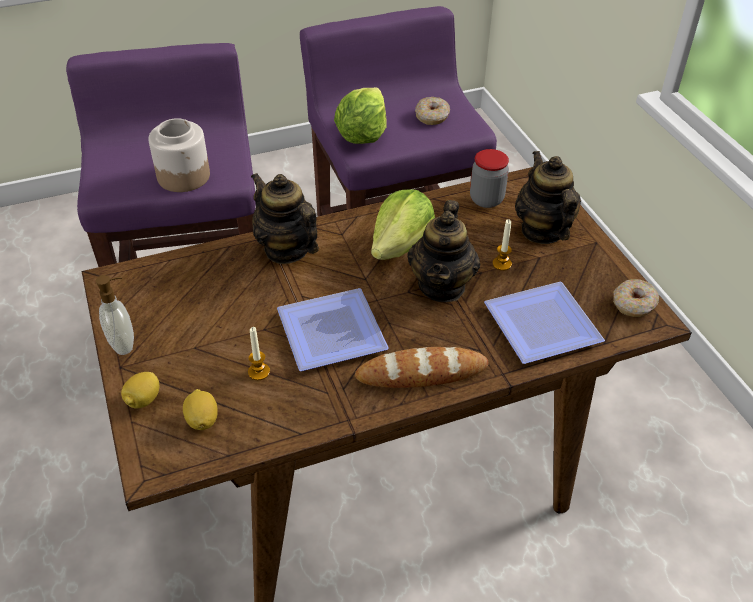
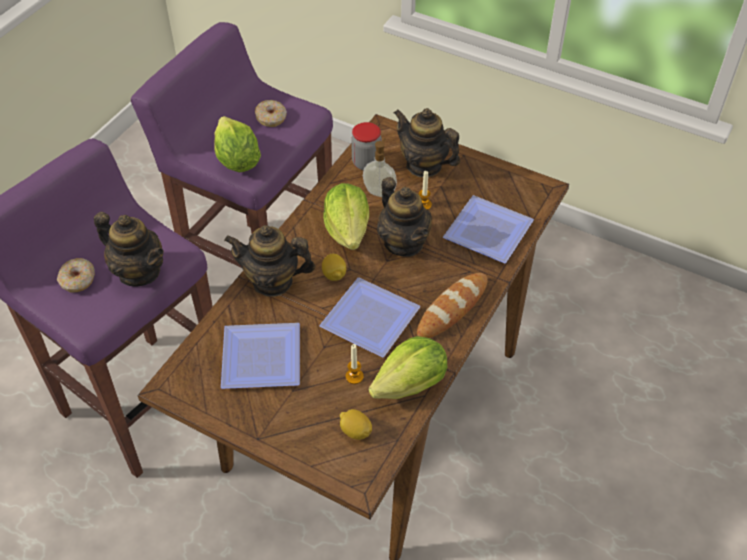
camera: 40 degrees left, 5 degrees up
(124, 344) = (240, 422): soap dispenser -> soap dispenser (380, 192)
(143, 400) = (301, 447): lemon -> lemon (334, 275)
(184, 176) = (139, 272): jar -> teapot
(207, 304) = (264, 356): none -> plate
(299, 415) = (411, 385): none -> lettuce
(633, 304) = (524, 185): donut -> donut (78, 280)

